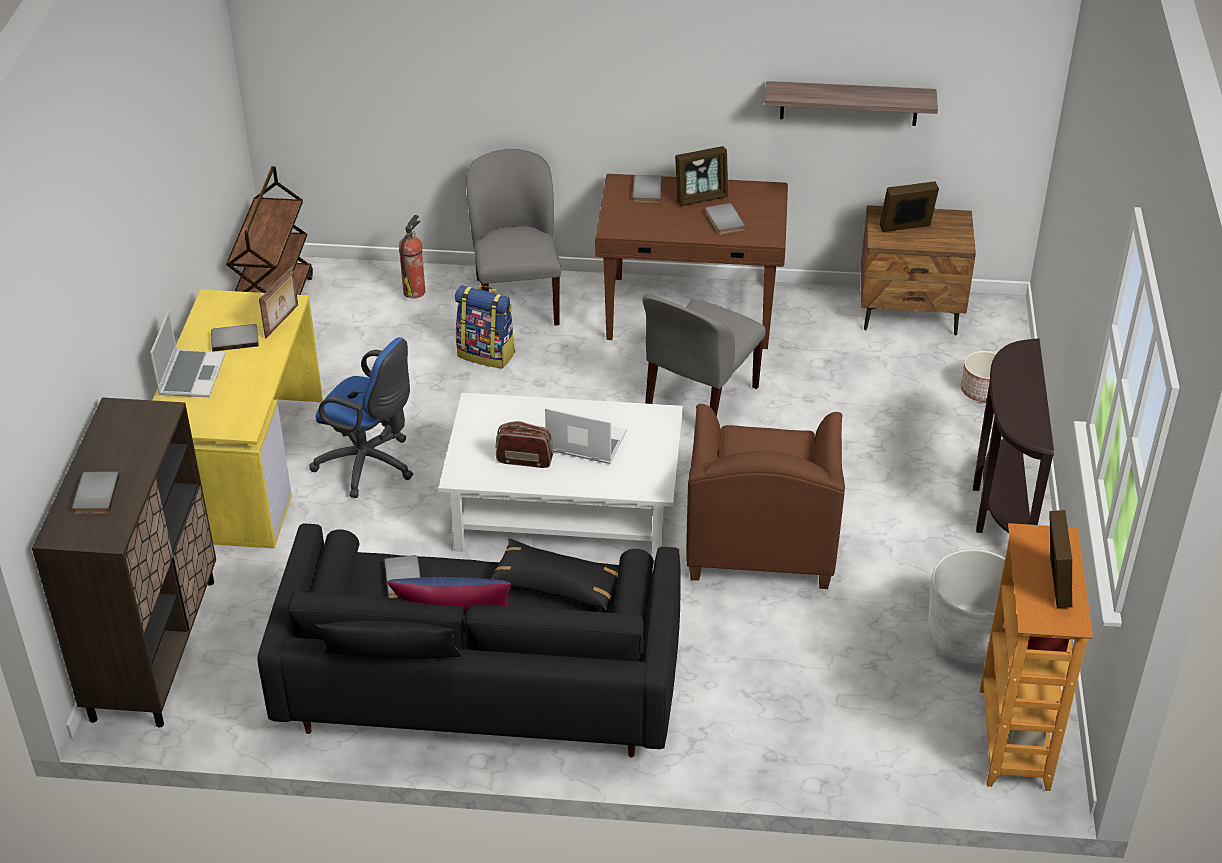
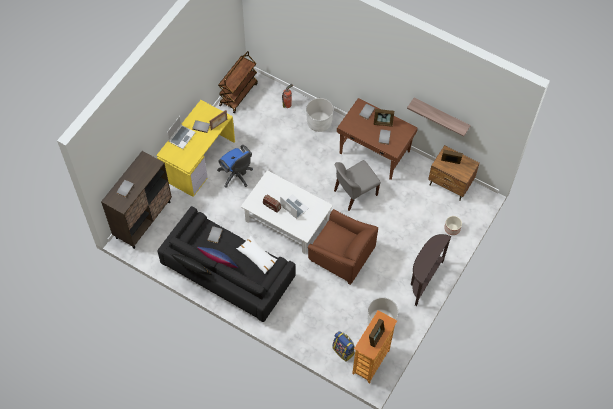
camera: 25 degrees right, 20 degrees up
(487, 354) = (297, 143): backpack -> backpack (343, 350)
(516, 300) = (319, 122): grey chair -> white planter
(557, 585) = (257, 257): black pillow -> white pillow
(760, 536) = (341, 256): brown armchair -> brown armchair turned 90 degrees counterclockwise

